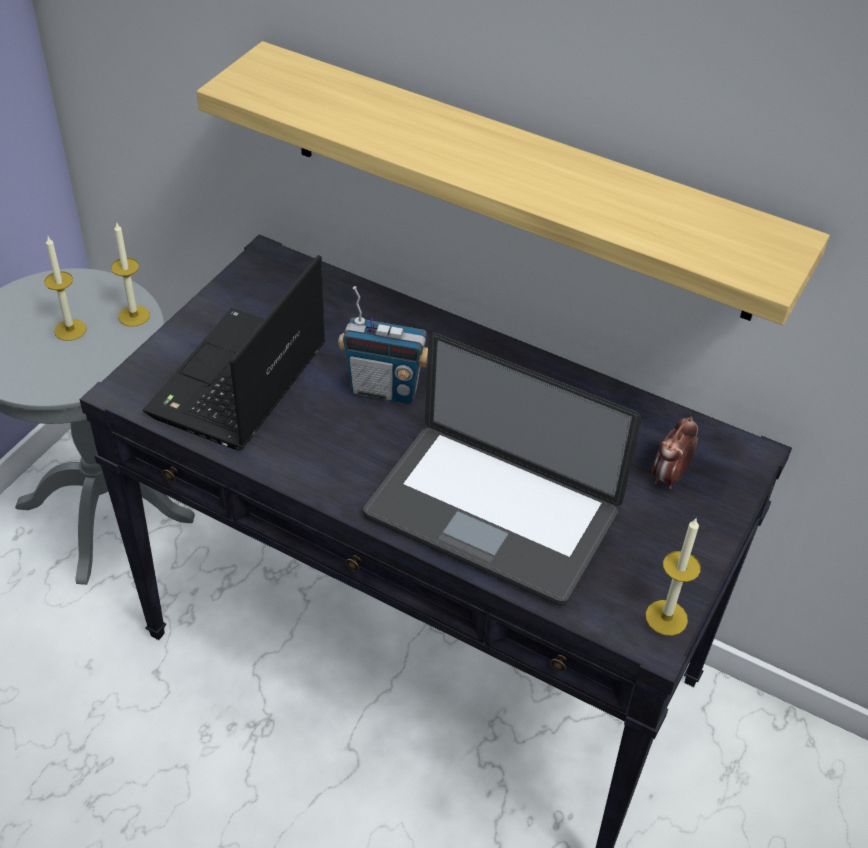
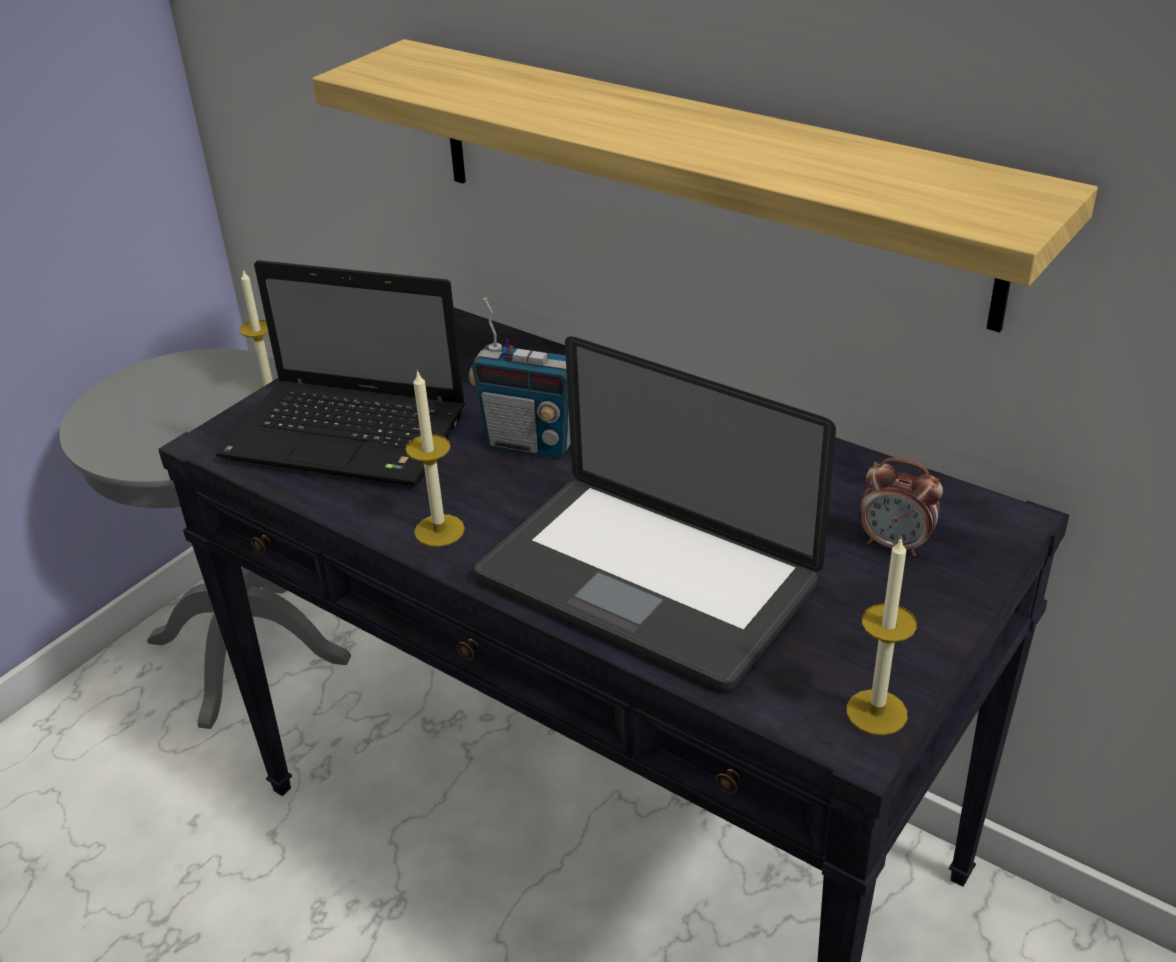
camera: 10 degrees right, 10 degrees down
(70, 330) = (194, 406): candle -> candle (439, 530)
(238, 384) = (351, 436): laptop -> laptop turned 105 degrees counterclockwise
(669, 477) = (895, 544): alarm clock -> alarm clock turned 105 degrees counterclockwise

